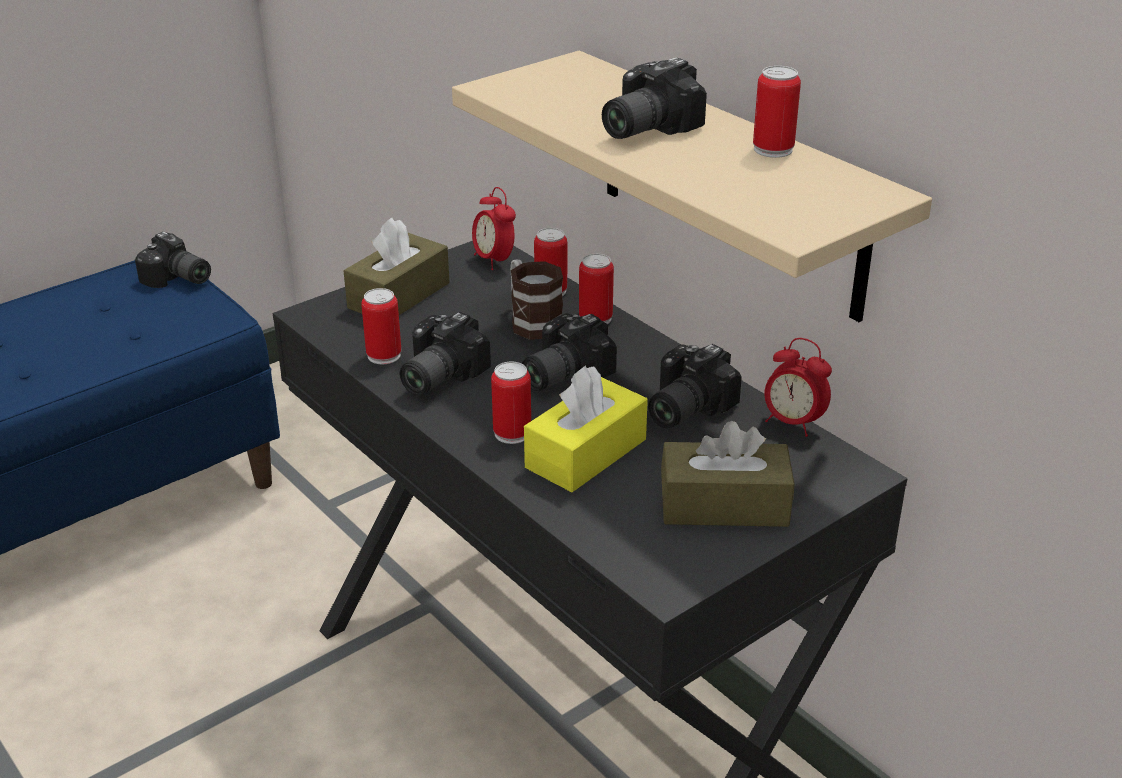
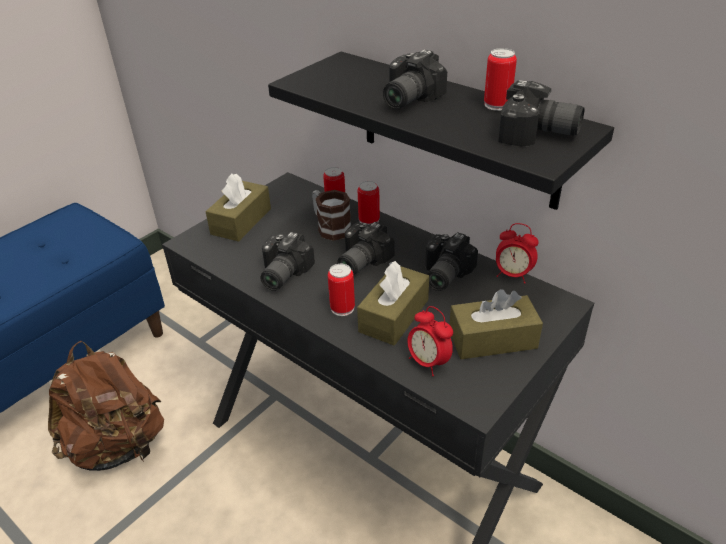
camera: 10 degrees left, 5 degrees up
(165, 640) = (118, 446): none -> brown backpack
(177, 280) = (84, 220): camera -> camera (538, 135)
(384, 355) = (243, 264): can -> none
(494, 260) = (294, 190): alarm clock -> alarm clock (428, 362)
(586, 453) = (394, 316): yellow tissue box -> brown tissue box
(730, 185) = (457, 129): beige shelf -> black shelf

